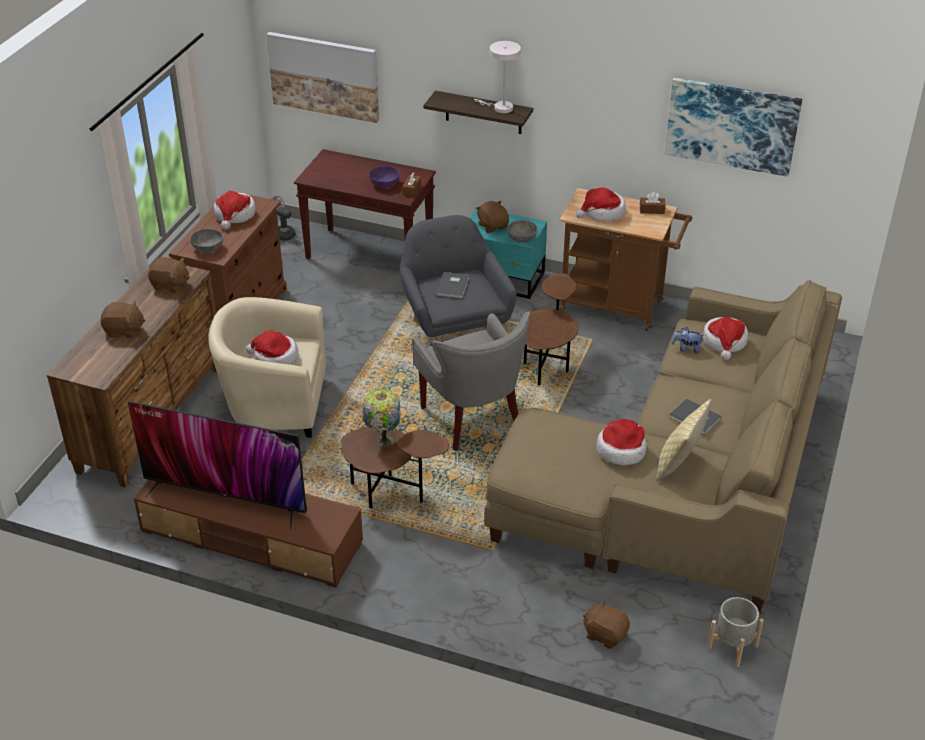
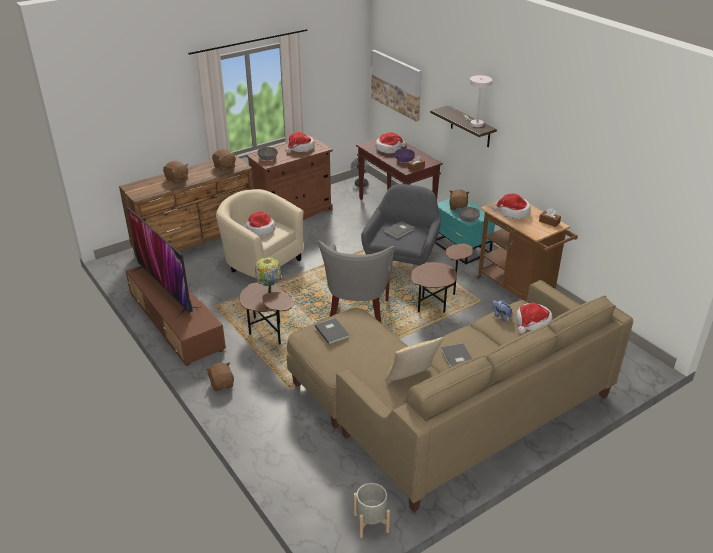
camera: 35 degrees right, 5 degrees down
(539, 451) = (332, 331): none -> grey book
(605, 634) = (299, 470): brown plush toy -> brown plush toy (222, 384)
(621, 450) = (383, 353): hat -> hat (389, 149)
(731, 126) = (612, 170): picture -> none

